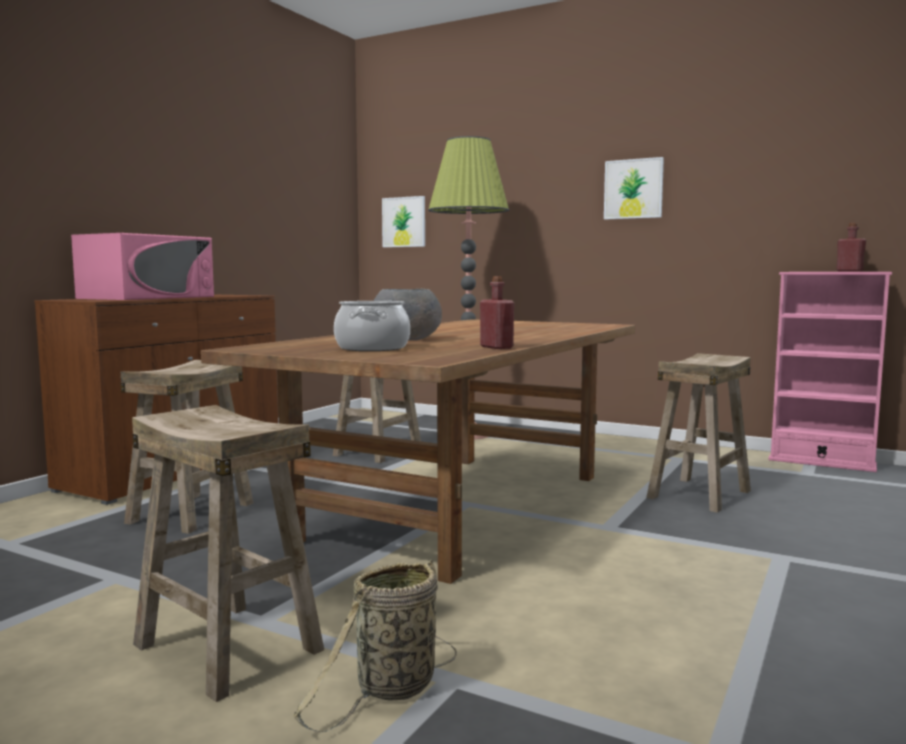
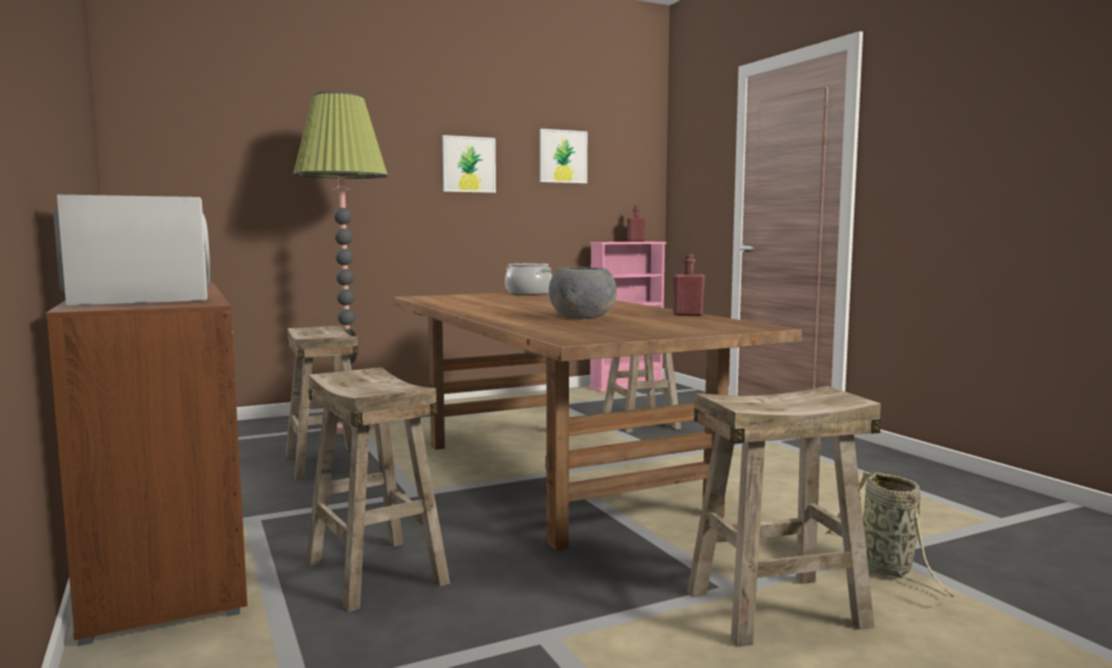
camera: 55 degrees left, 0 degrees up
(148, 297) = (142, 295): pink microwave -> white microwave
(373, 348) = (643, 325): cooking pot -> cooking pot (529, 293)
(404, 222) = (186, 179): picture -> picture (563, 156)

